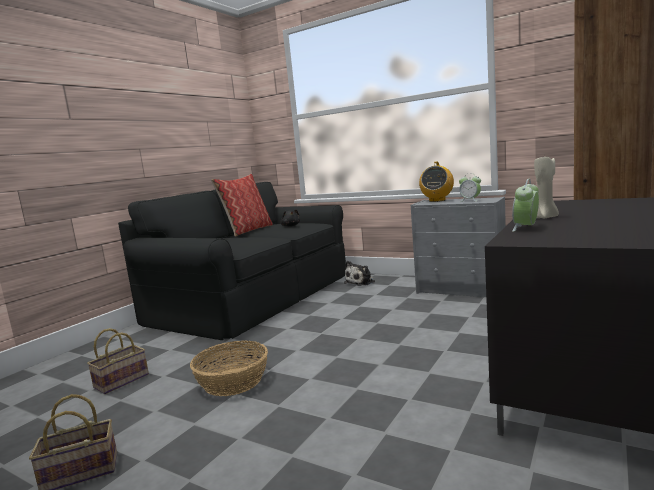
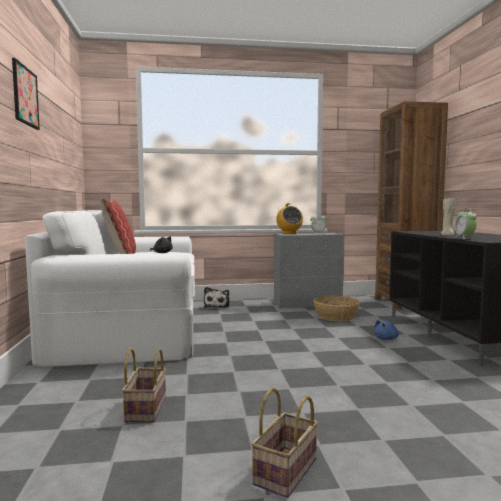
camera: 40 degrees left, 5 degrees down
(125, 103) = (25, 96): none -> picture
(233, 381) = (266, 381): basket -> basket (335, 316)
(255, 297) = (133, 326): black sofa -> white sofa
(453, 359) = (386, 339): none -> blue plush toy

